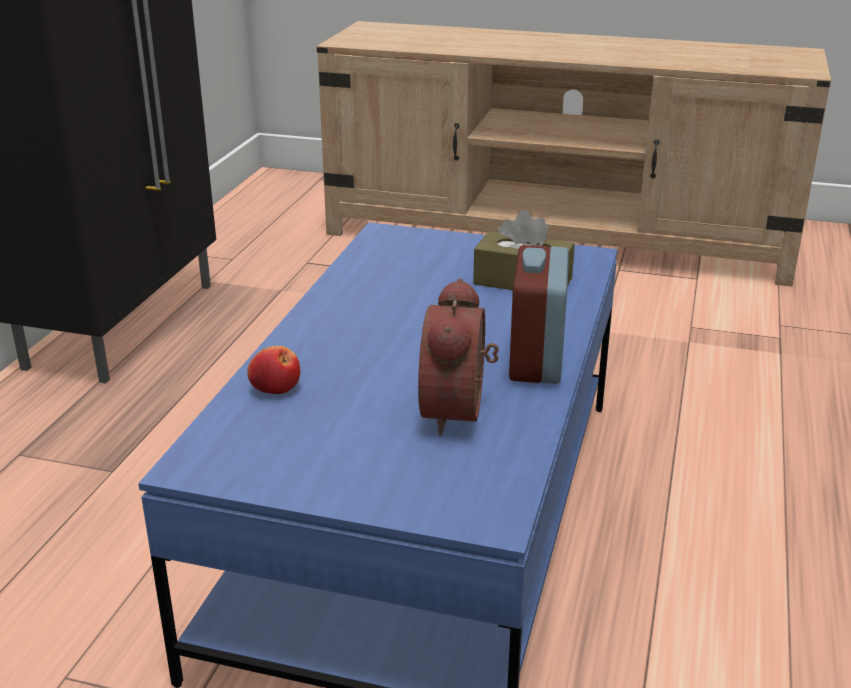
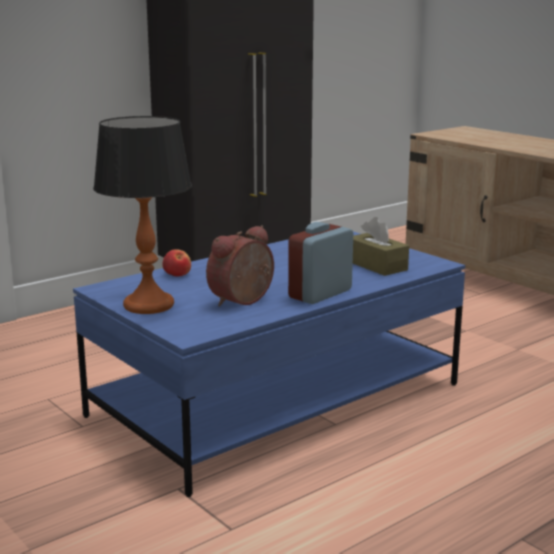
camera: 35 degrees right, 10 degrees down
(329, 474) = (148, 305): none -> table lamp

